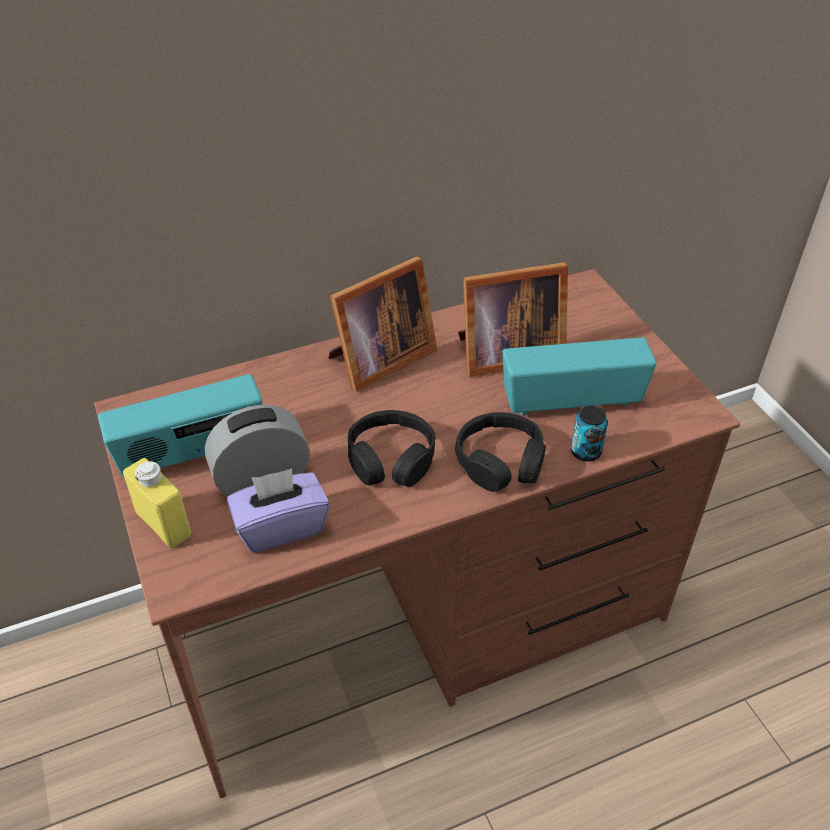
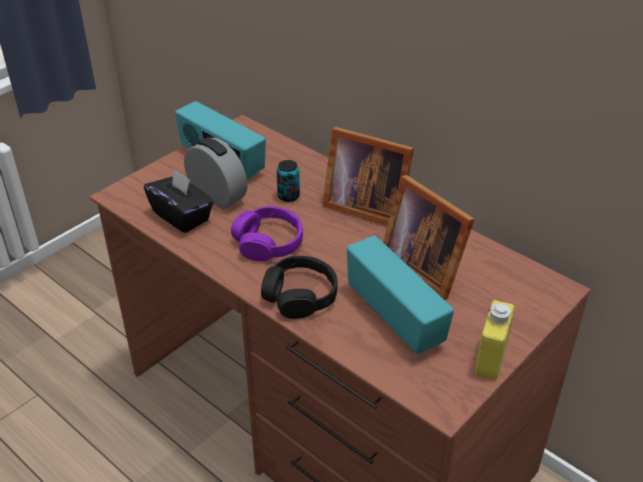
camera: 65 degrees right, 5 degrees down
(164, 524) = (160, 173): yellow bottle -> yellow bottle (491, 359)
(281, 526) = (182, 216): purple tissue box -> black tissue box
(391, 459) = (268, 242): black headphones -> purple headphones
(585, 452) = (341, 340): can -> can (288, 196)

